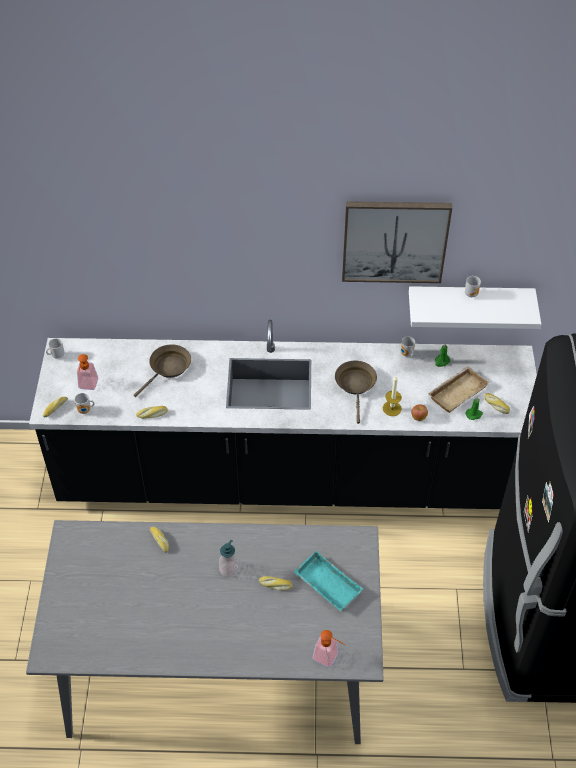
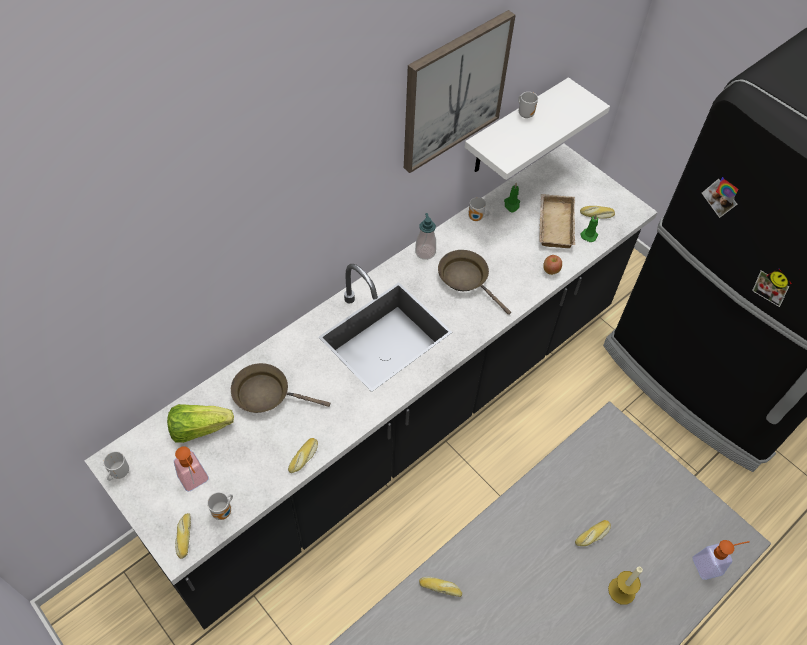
camera: 45 degrees left, 5 degrees up
(116, 361) = (199, 429): none -> lettuce
(168, 368) = (266, 394): brown frying pan -> brown frying pan turned 75 degrees counterclockwise
(229, 569) = (536, 558): soap dispenser -> soap dispenser (425, 252)
(325, 585) = (632, 495): turquoise tray -> none
(392, 408) = (520, 278): candle -> candle (621, 590)

